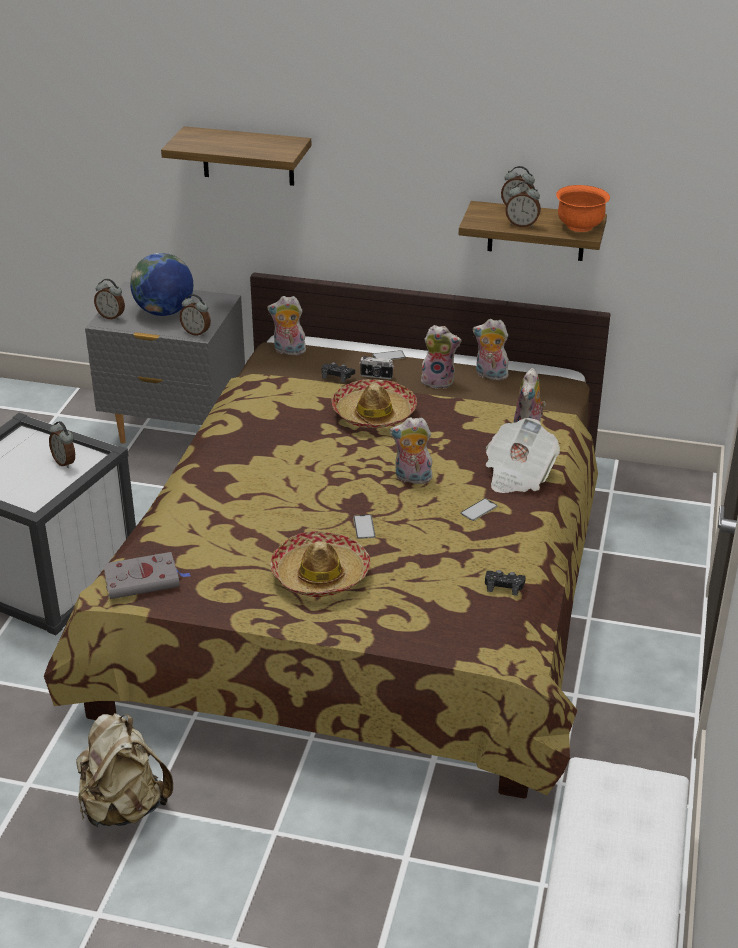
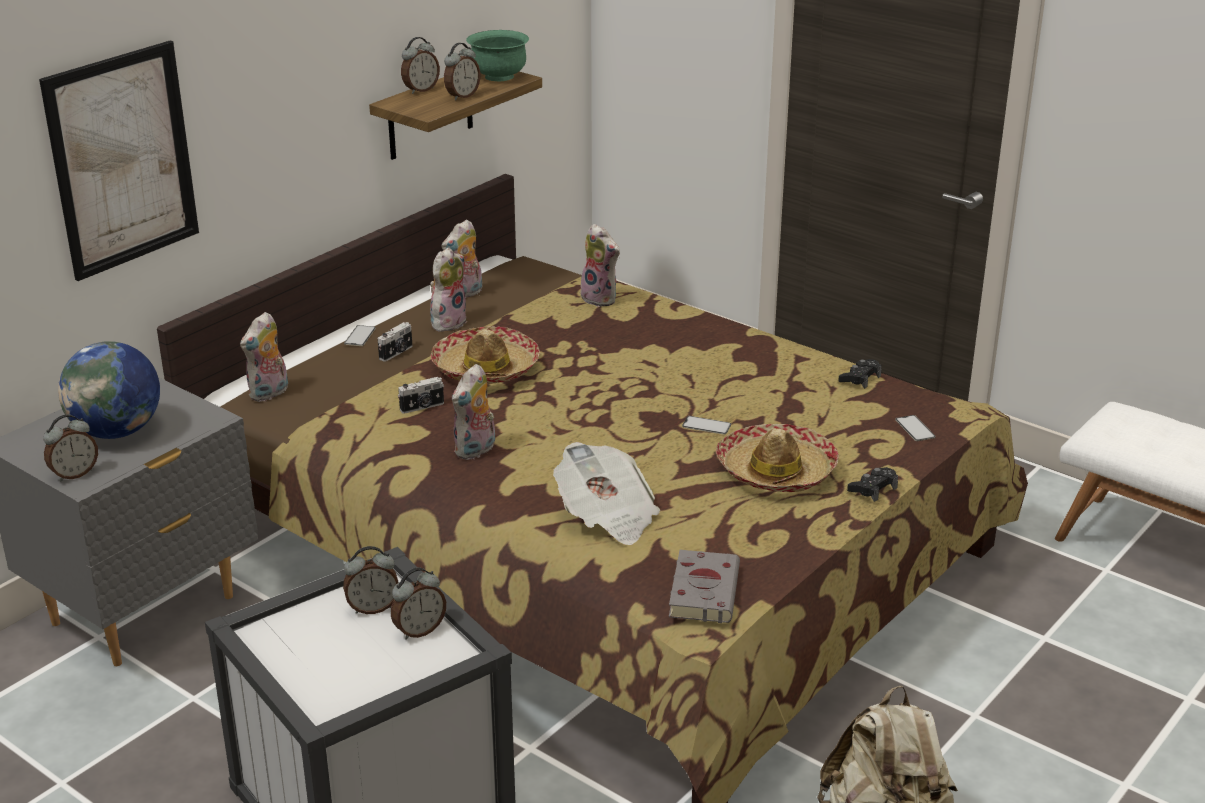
camera: 65 degrees left, 5 degrees down
(196, 333) = (205, 419): alarm clock -> alarm clock (419, 630)
(248, 156) = (122, 160): shelf -> picture
(302, 406) = (422, 407): none -> camera
(337, 375) = (378, 371): black game controller -> black game controller (873, 489)
(412, 478) = (638, 378): plush toy -> plush toy (476, 450)
(479, 510) = (725, 358): phone -> phone (915, 428)
(518, 474) = (678, 323): newspaper -> newspaper (607, 517)
(580, 226) = (499, 76): orange bowl -> green bowl

